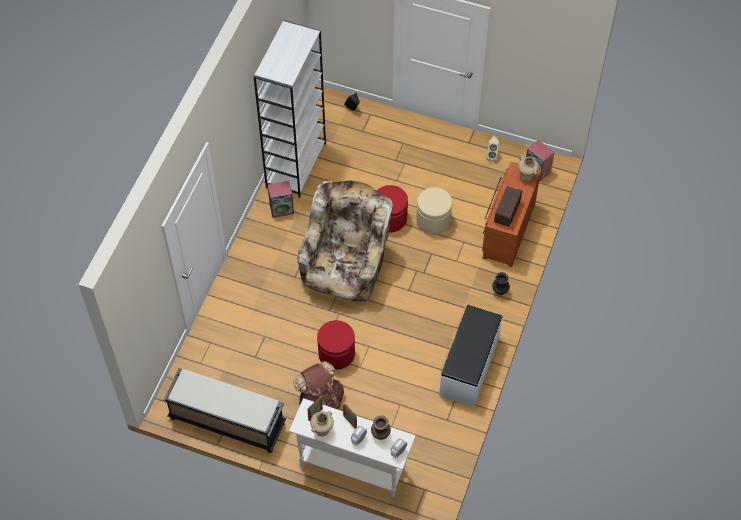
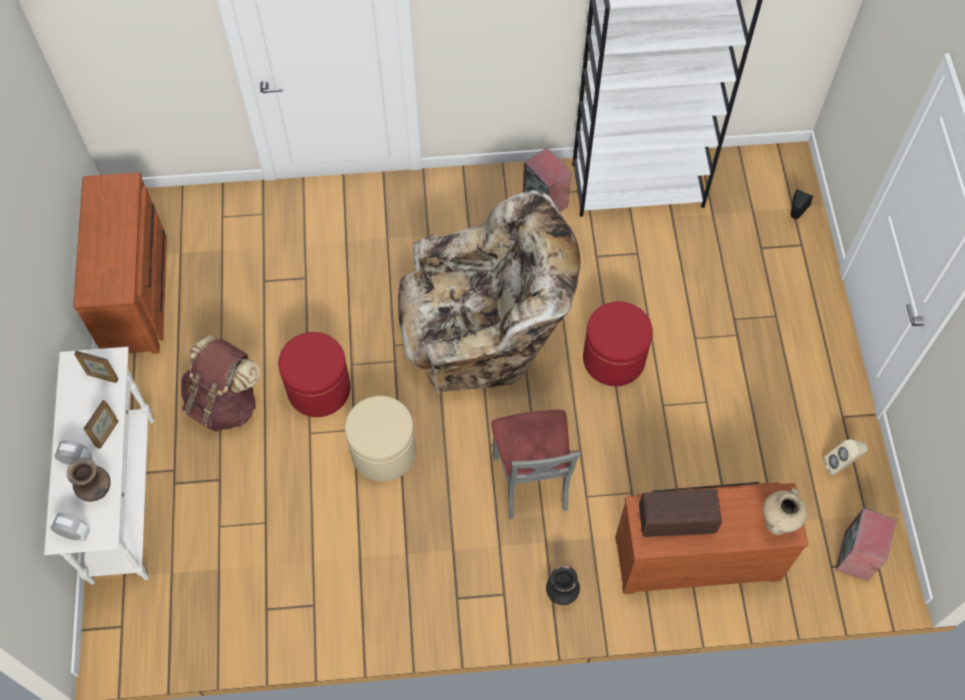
camera: 65 degrees right, 5 degrees up
(226, 421) = (138, 291): black bench -> brown dresser
(322, 431) = (75, 399): beige vase -> none
(433, 221) = (647, 427): beige ottoman -> beige ottoman (383, 452)
(437, 280) = (532, 481): none -> grey chair
(470, 366) = (386, 604): white bench -> none

